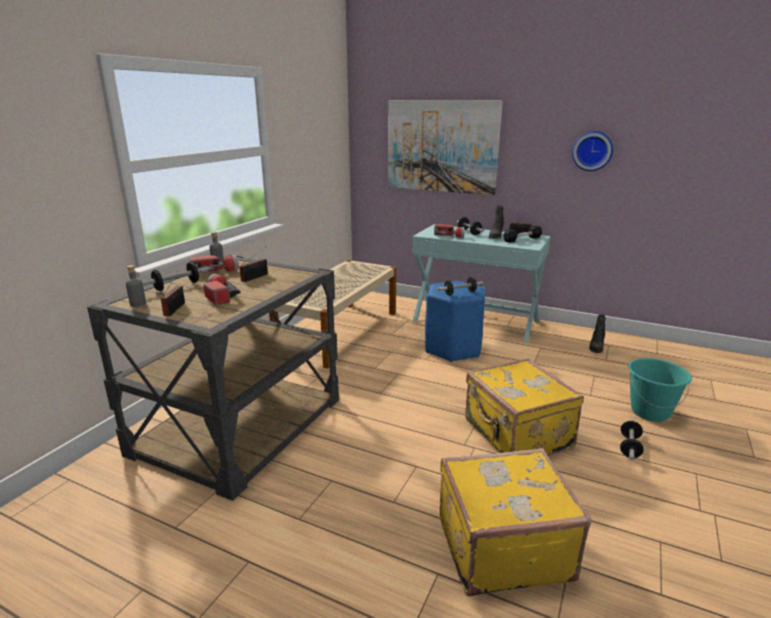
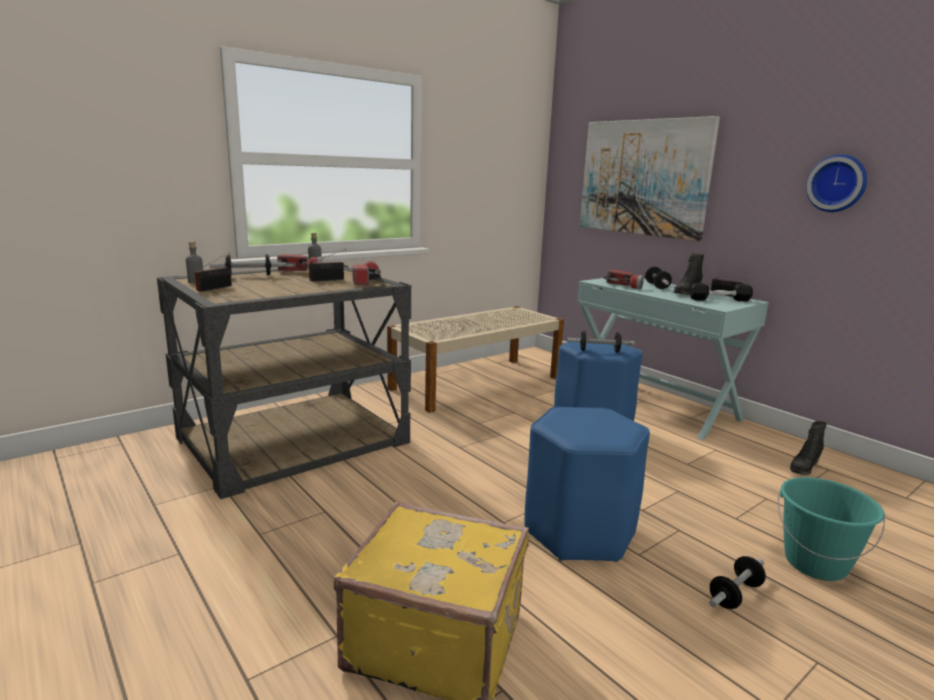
camera: 25 degrees right, 5 degrees down
(220, 296) = (269, 287): flashlight -> flashlight (367, 281)
(516, 435) = (580, 532): yellow suitcase -> blue stool

